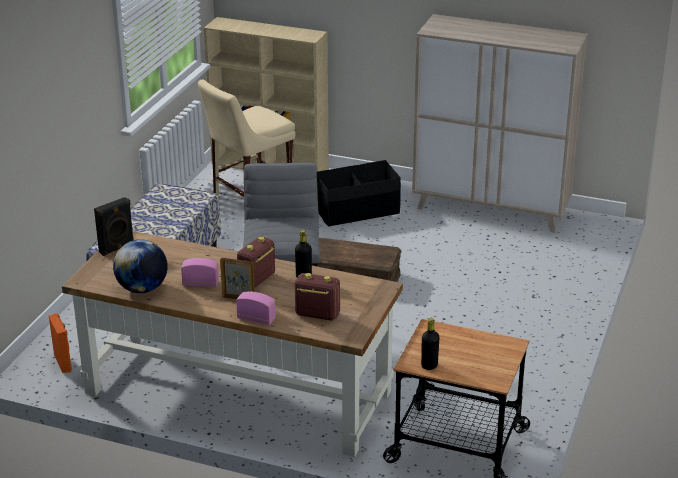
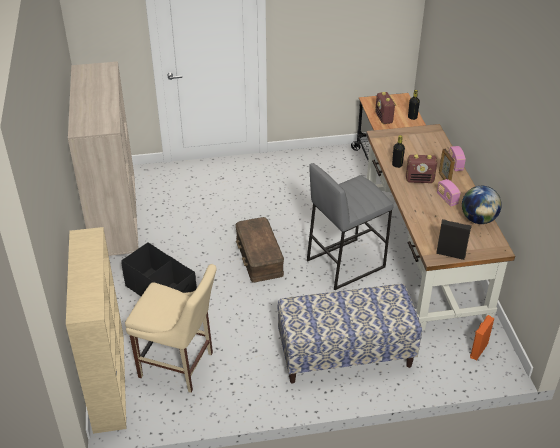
camera: 120 degrees left, 10 degrees up
(317, 314) = (428, 147): radio -> radio (384, 118)

